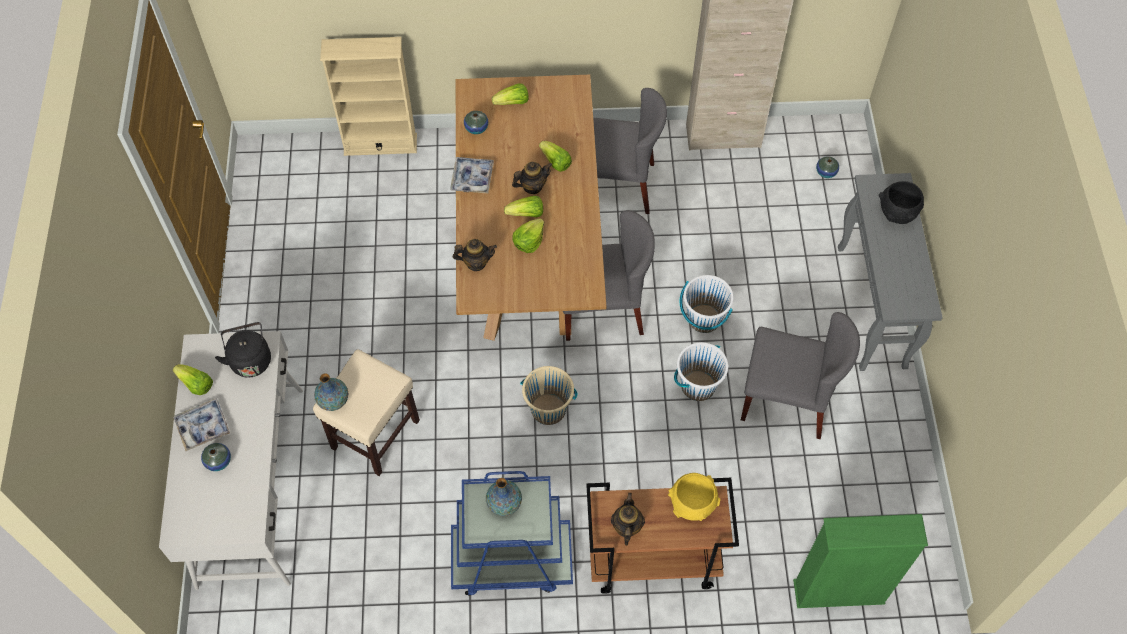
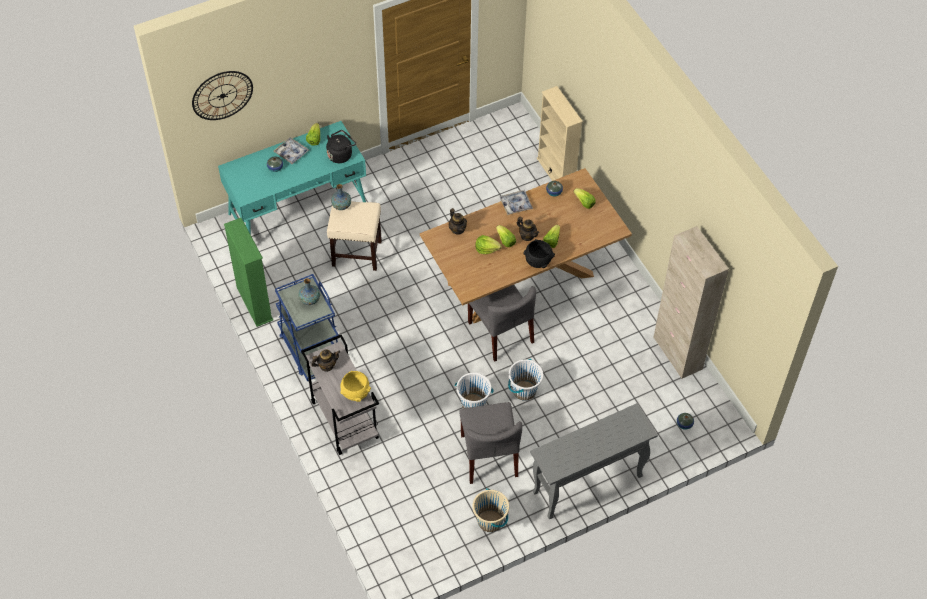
camera: 65 degrees right, 5 degrees down
(108, 450) = (222, 95): none -> wall clock
(251, 484) = (298, 211): white desk -> turquoise desk
(548, 409) = (416, 331): beige bucket -> beige bucket (490, 521)
(616, 184) = (600, 306): grey chair -> none
(652, 560) = (343, 419): brown cart -> grey cart
(838, 592) = (369, 525): green bookcase -> green bookcase (254, 304)
(897, 213) = (619, 436): black bowl -> black bowl (538, 261)

